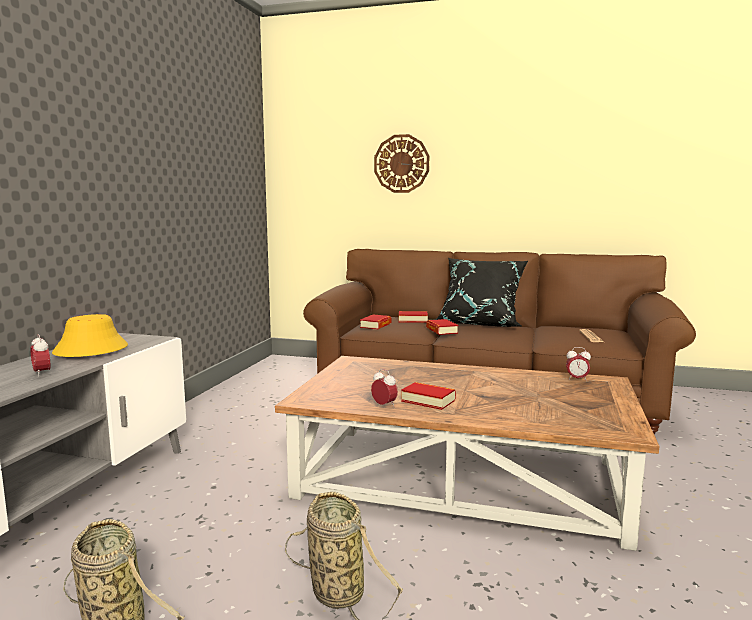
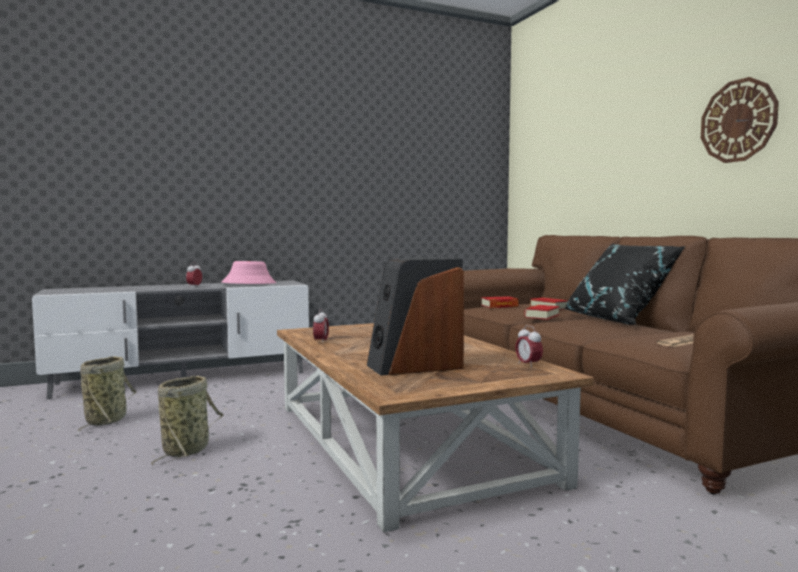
camera: 50 degrees right, 5 degrees down
(91, 350) = (249, 283): yellow hat -> pink hat
(401, 163) = (603, 143): wall clock -> wall clock (738, 121)
(428, 401) = (354, 346): book -> none
(540, 404) = (414, 366): none -> speaker

